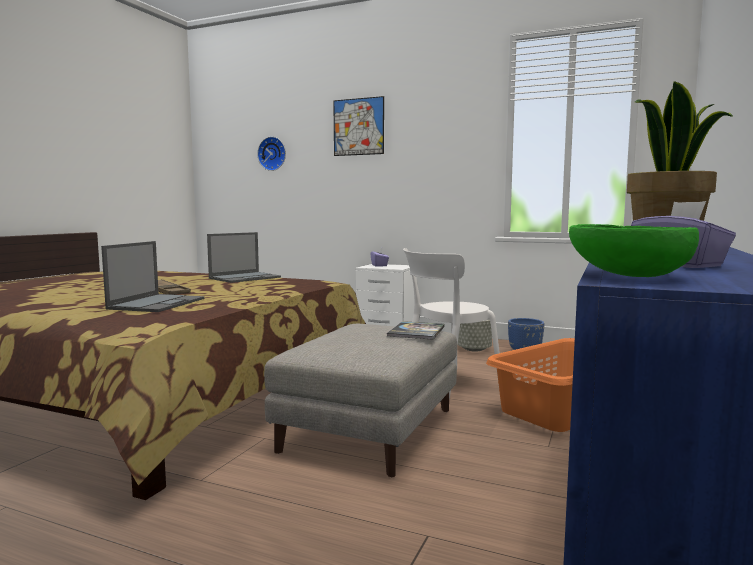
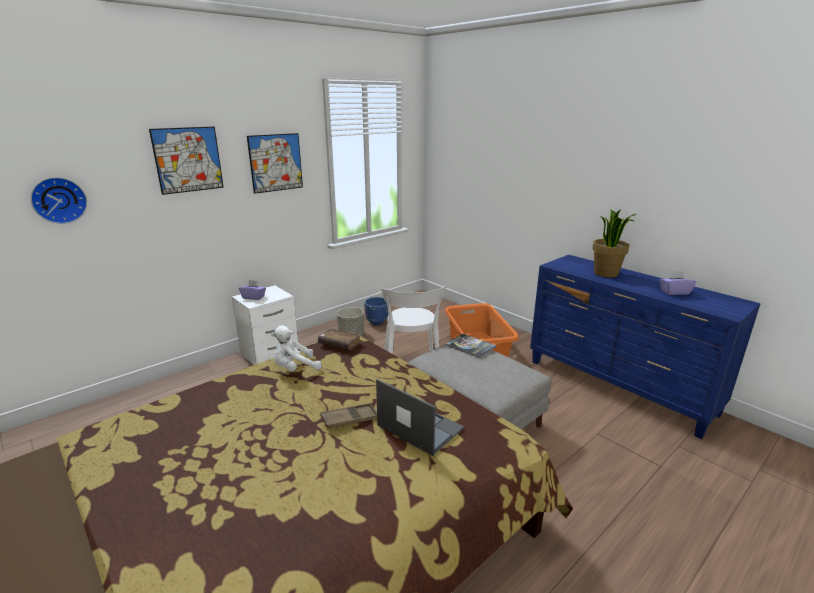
camera: 65 degrees left, 15 degrees up
(245, 278) = (295, 368): laptop -> white plush toy
(307, 280) = (340, 344): none -> brown book
(440, 132) = (276, 162): none -> picture
(627, 276) = (714, 309): green bowl -> none

